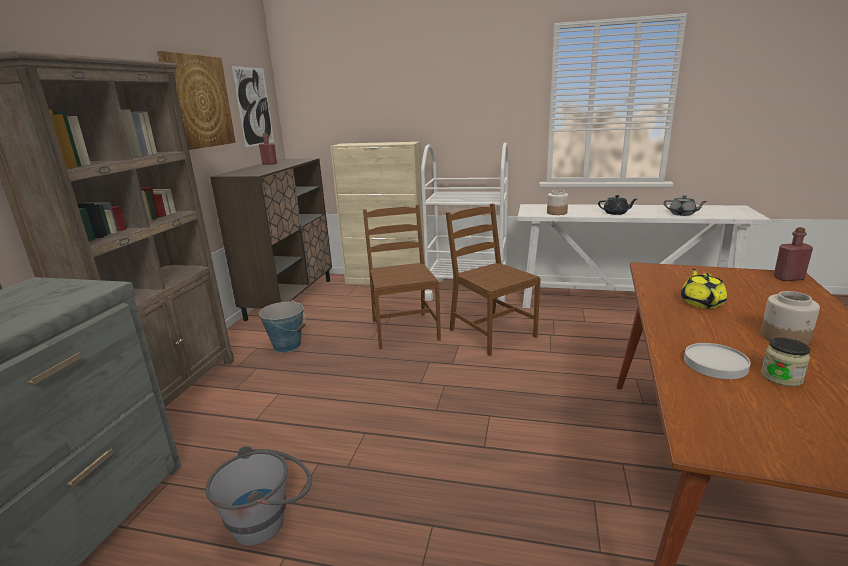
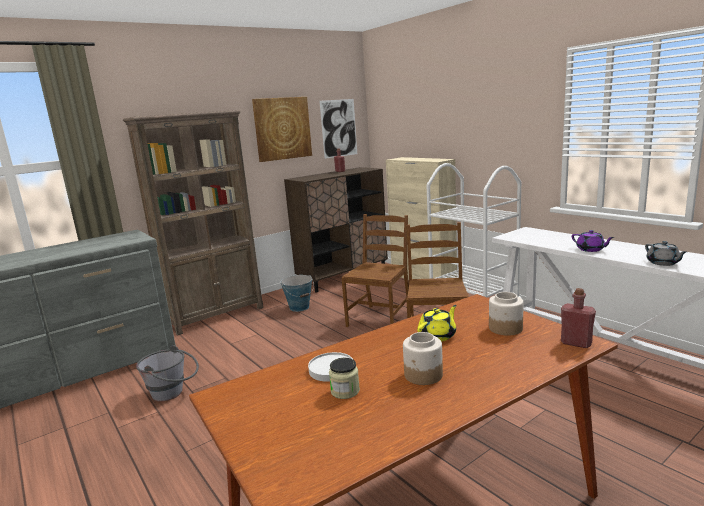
camera: 40 degrees right, 5 degrees down
(556, 213) = (533, 240): jar -> jar (505, 328)
(616, 213) = (590, 249): black teapot -> purple teapot

